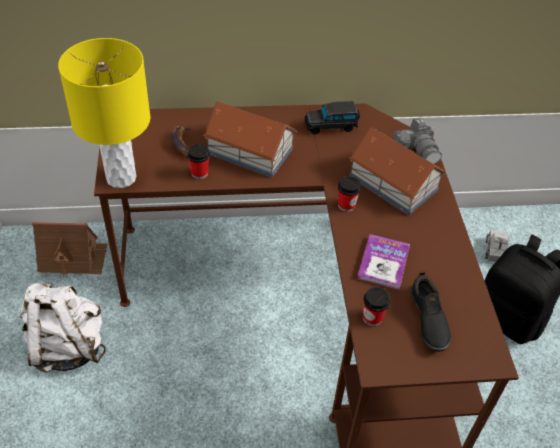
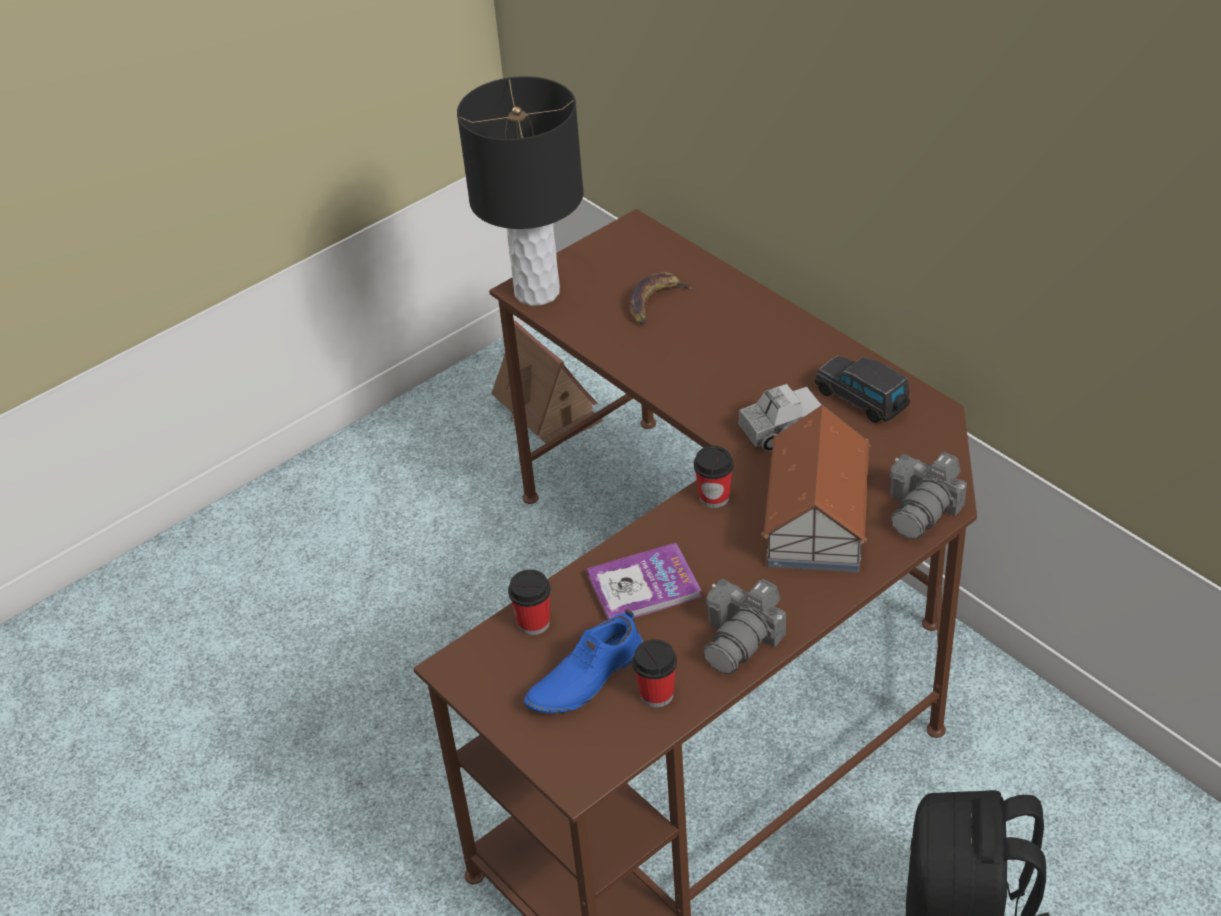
camera: 60 degrees right, 5 degrees down
(67, 346) = (419, 495): white backpack -> none
(121, 178) = (536, 292): yellow table lamp -> black table lamp
(199, 173) = (618, 343): cup -> cup (656, 694)
(249, 150) = (713, 358): toy house -> none
(428, 319) = (585, 678): black shoe -> blue shoe
(447, 250) = (742, 639): none -> camera
(495, 251) = (1101, 853): toy truck -> toy truck (781, 430)

